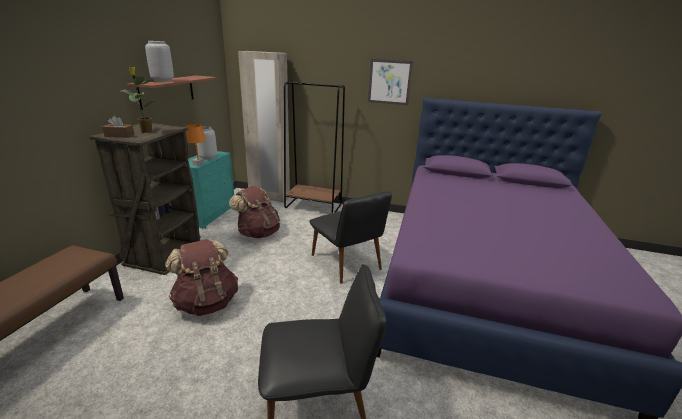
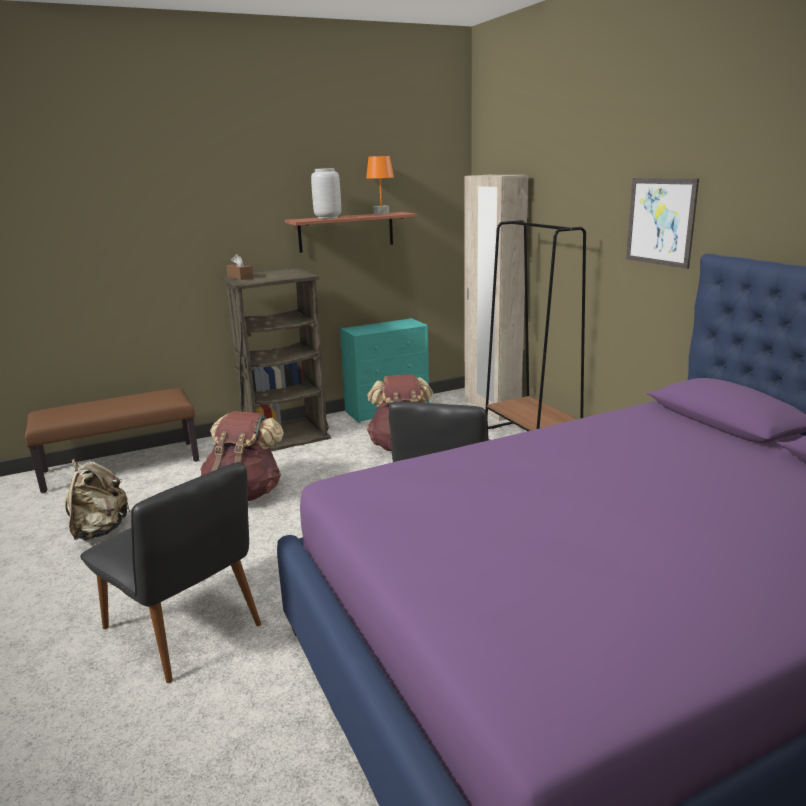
camera: 50 degrees right, 5 degrees down
(129, 391) = (100, 530): none -> beige backpack
(146, 131) = (271, 276): potted plant -> none
(198, 164) = (365, 331): orange table lamp -> orange table lamp (381, 213)
(208, 157) = (391, 326): grey vase -> none

